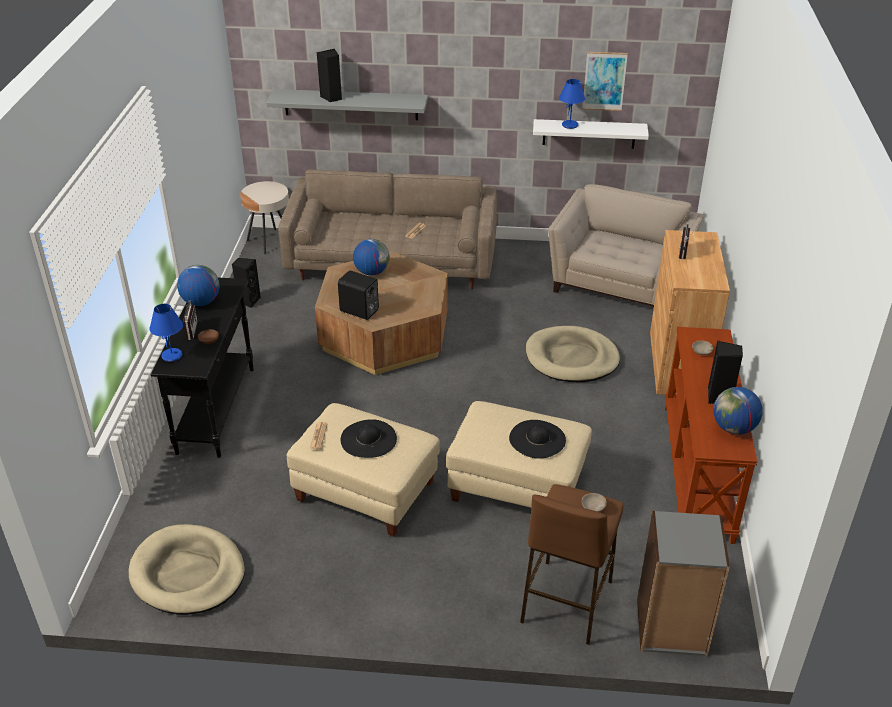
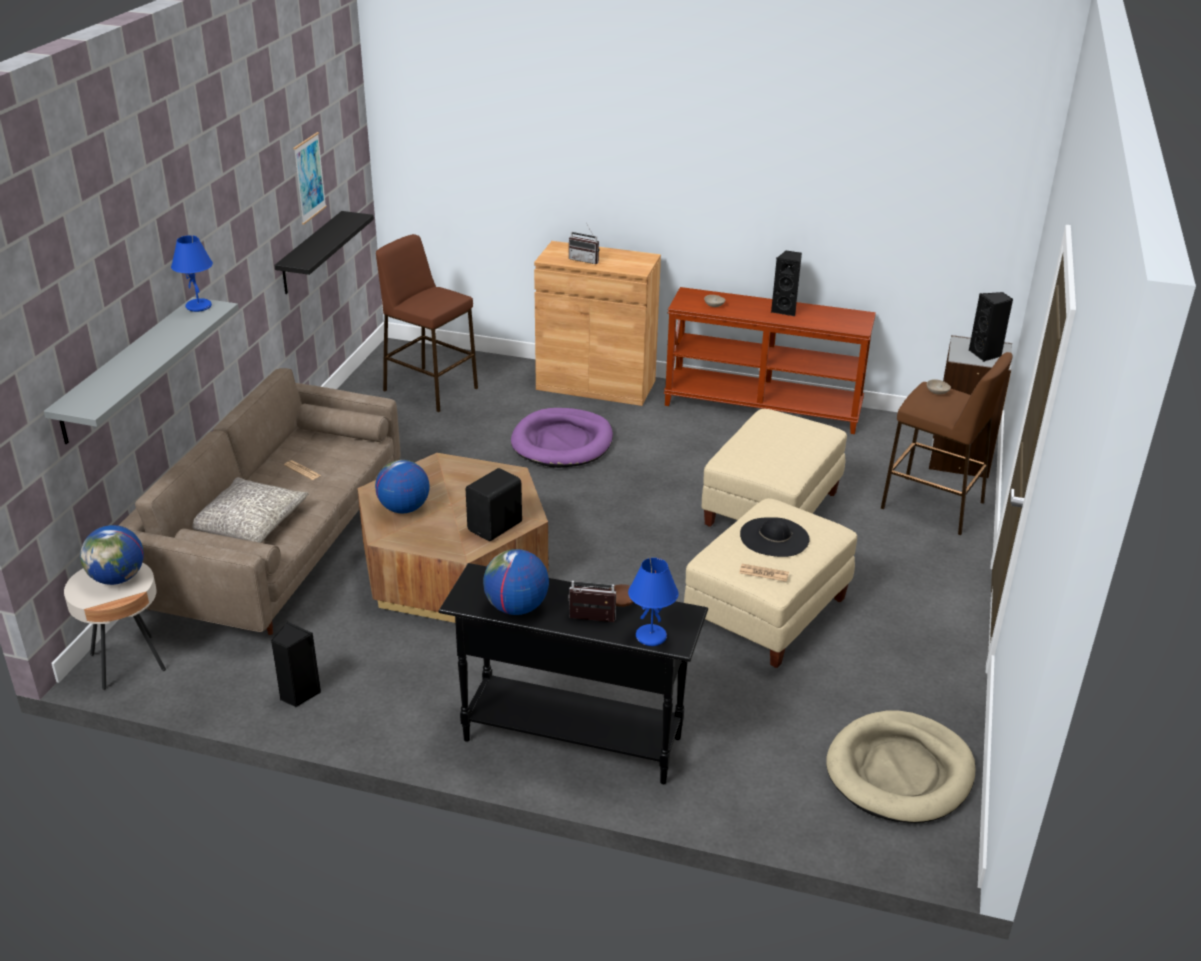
camera: 80 degrees left, 5 degrees down
(332, 97) = (133, 364): black speaker -> black speaker (986, 354)
(352, 226) = (248, 523): none -> grey pillow
(537, 439) = (787, 433): black hat -> none
(570, 125) = (312, 248): blue table lamp -> blue table lamp (199, 306)
(571, 358) = (562, 442): beige dog bed -> purple dog bed
(589, 134) = (311, 253): white shelf -> black shelf
(620, 282) = (430, 389): beige armchair -> brown stool
(733, 428) = (831, 313): globe -> globe (118, 578)

